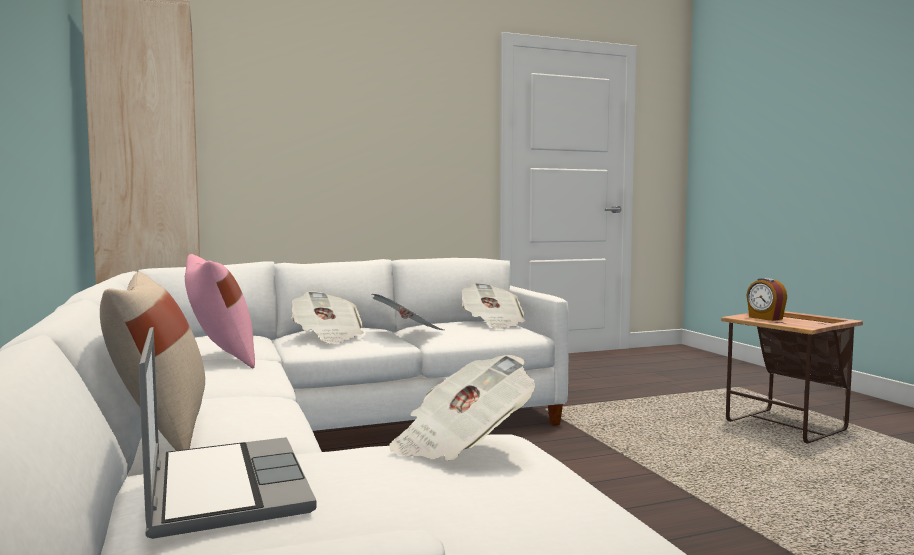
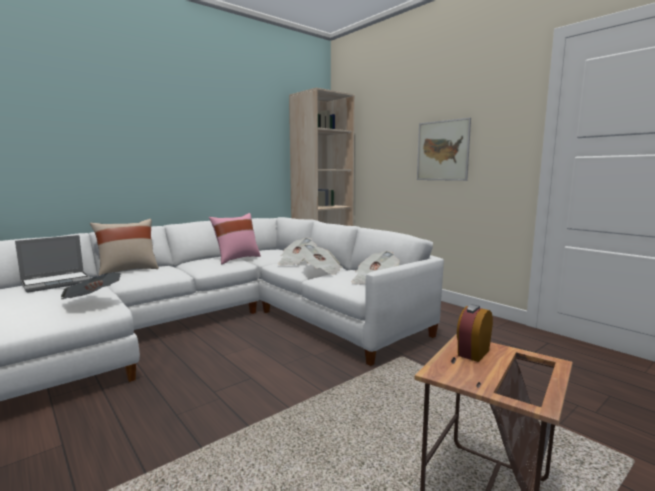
camera: 70 degrees right, 5 degrees up
(377, 150) = (442, 150): none -> picture

